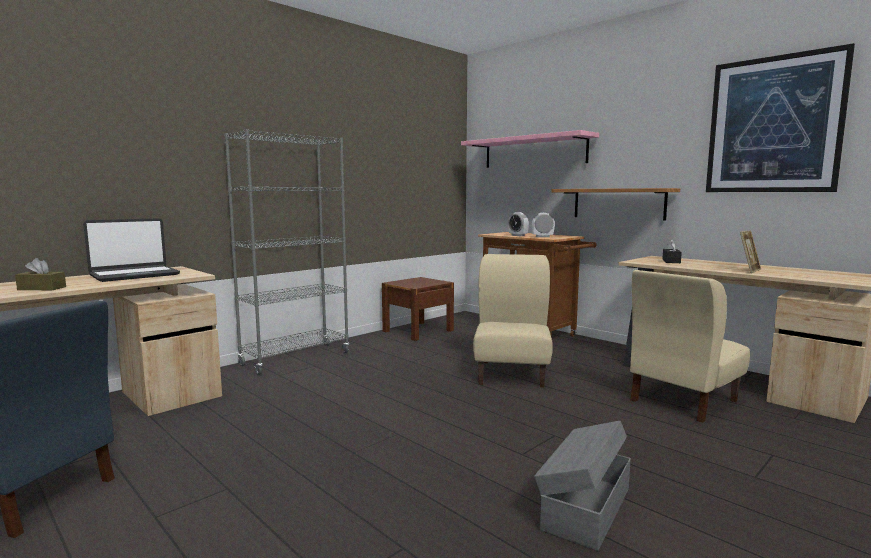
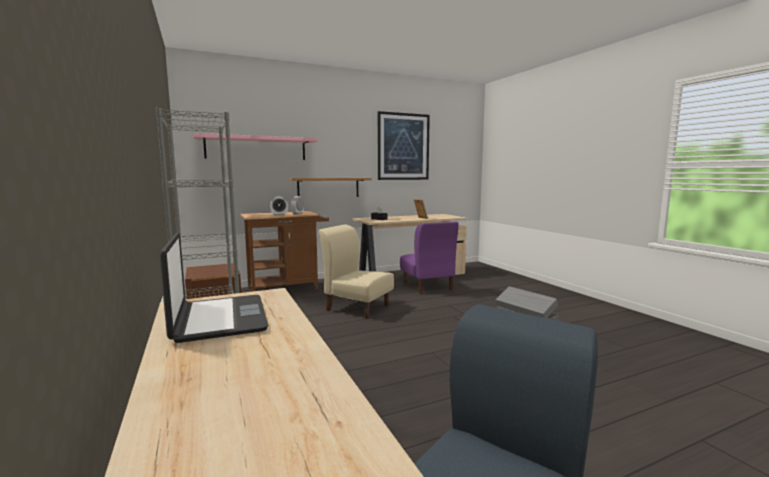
camera: 70 degrees left, 0 degrees up
(42, 288) = (281, 362): brown tissue box -> none
(682, 400) = (427, 287): beige chair -> purple chair

